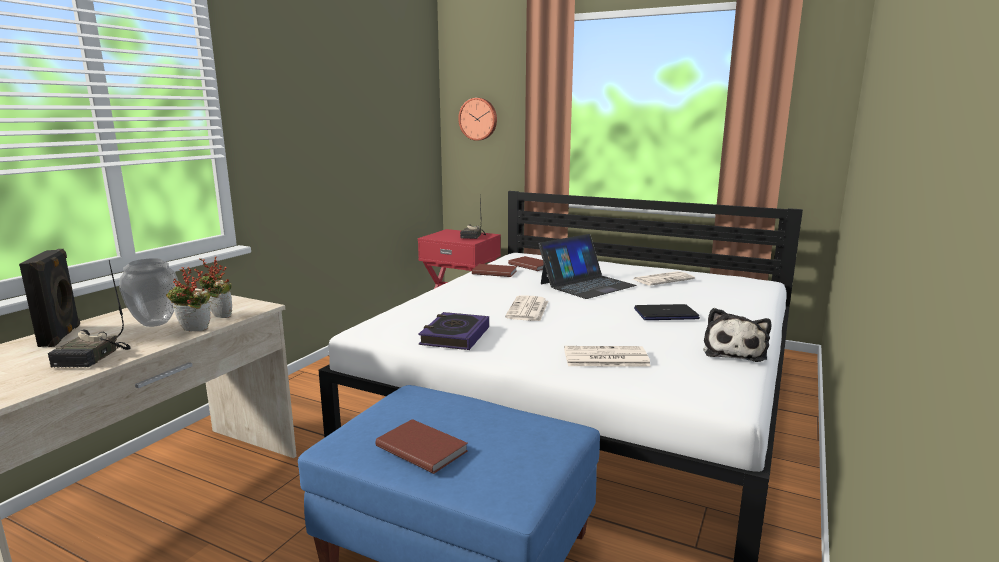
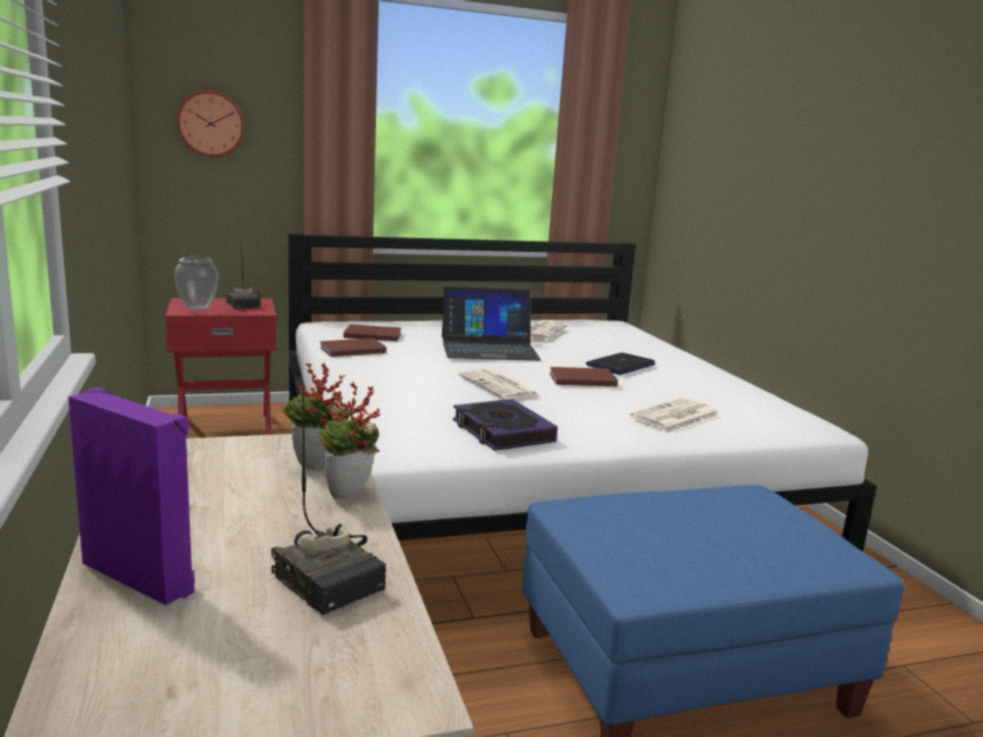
camera: 45 degrees left, 0 degrees up
(62, 336) = (141, 576): black speaker -> purple speaker
(156, 323) = (251, 505): vase -> vase (198, 309)
(422, 447) = (712, 552): brown book -> brown book (581, 379)
(586, 284) = (489, 348): laptop -> laptop turned 75 degrees clockwise
(734, 351) = (734, 387): plush toy -> none

